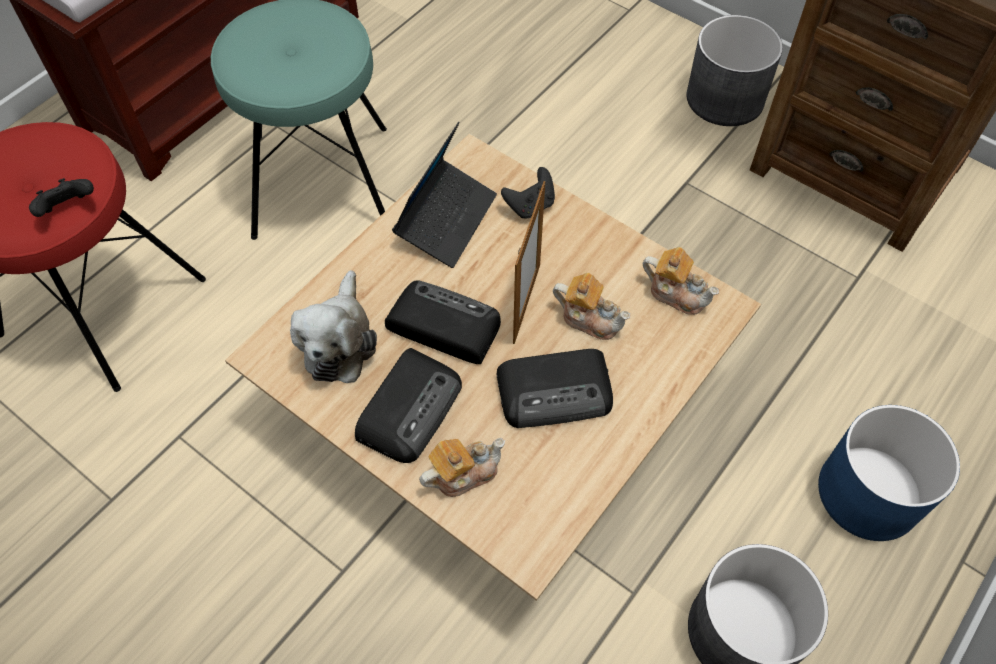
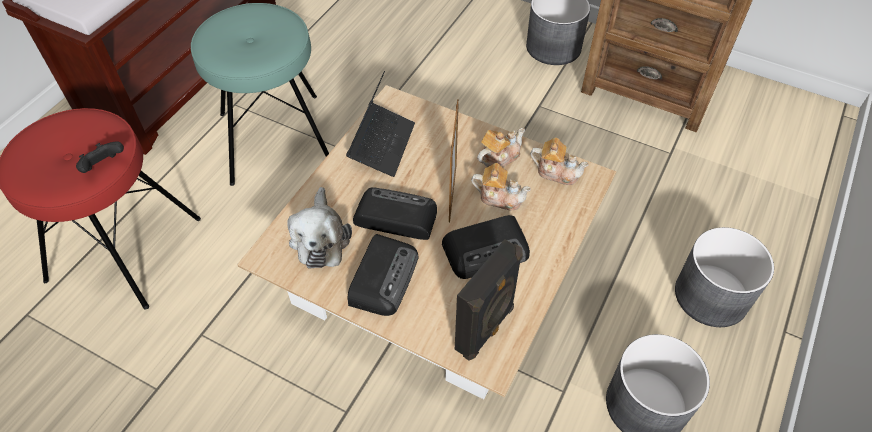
camera: 10 degrees left, 5 degrees down
(463, 473) = (432, 316): teapot -> teapot (499, 157)
(530, 206) = (440, 127): black game controller -> none
(531, 503) = (486, 329): none -> black speaker
(869, 494) = (711, 296): blue planter -> grey planter

